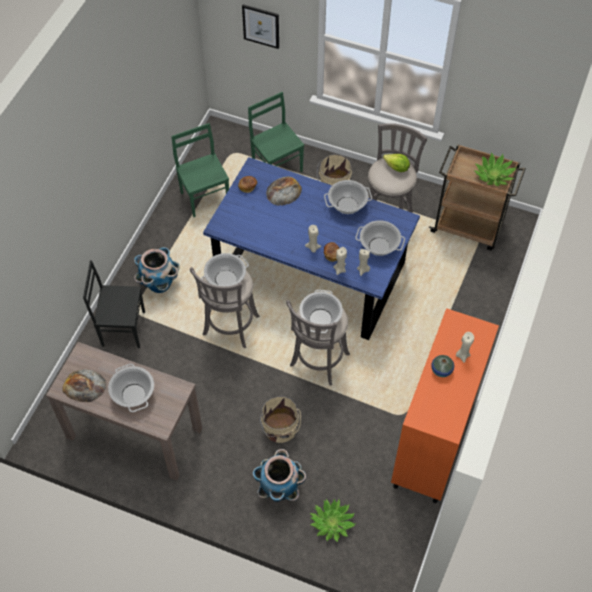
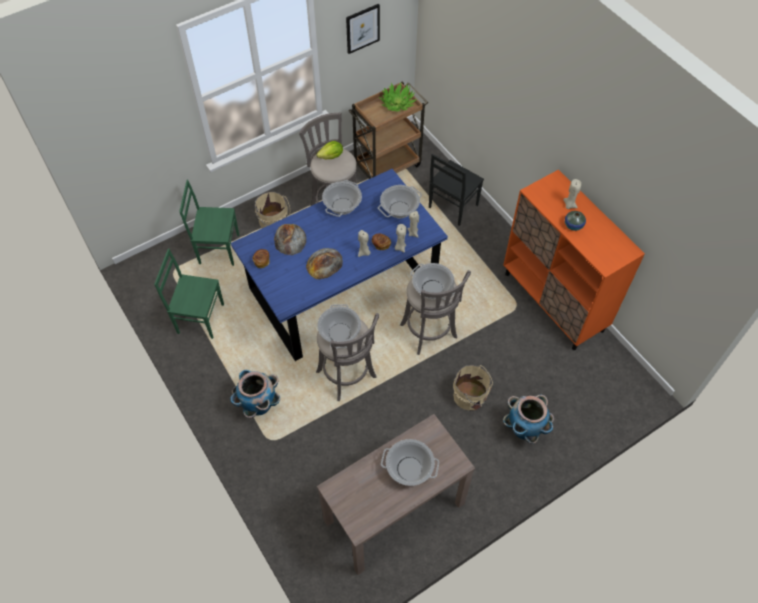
camera: 55 degrees left, 0 degrees up
(84, 386) = (370, 506): bread -> bread (324, 263)
(122, 328) = (279, 461): black chair -> black chair (452, 206)
(261, 26) = (138, 133): picture -> picture (362, 28)
(332, 523) = (577, 409): potted plant -> none

